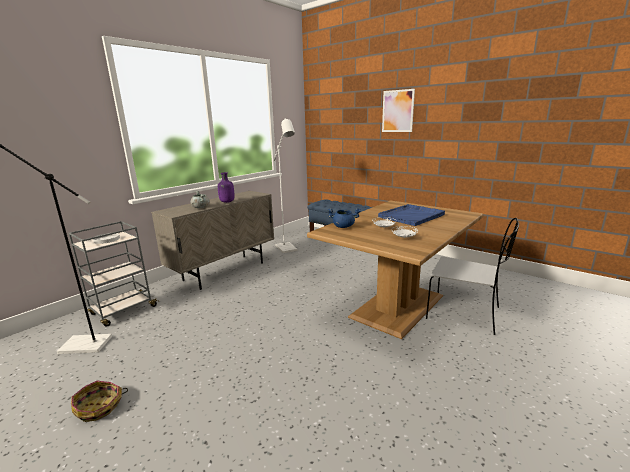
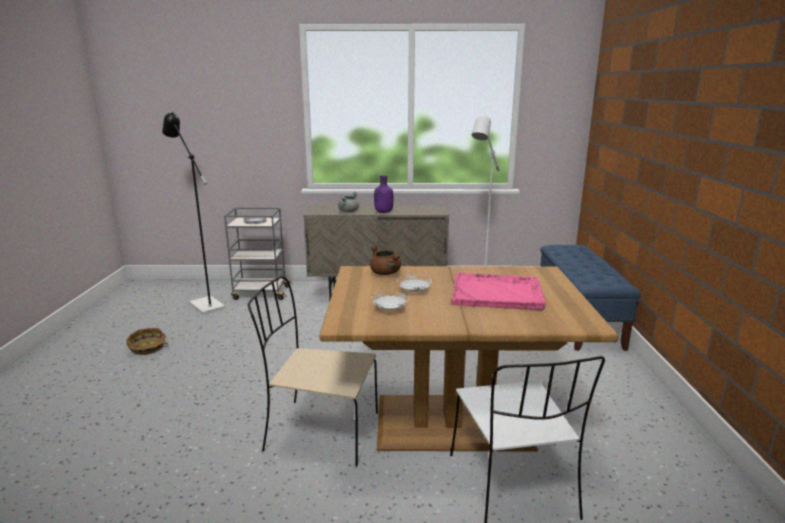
camera: 50 degrees right, 0 degrees up
(343, 226) = (386, 273): blue cooking pot -> brown cooking pot
(360, 352) = (319, 431): none -> beige chair
(397, 111) = (676, 112): picture -> none
(411, 216) = (497, 293): blue tray -> pink tray

